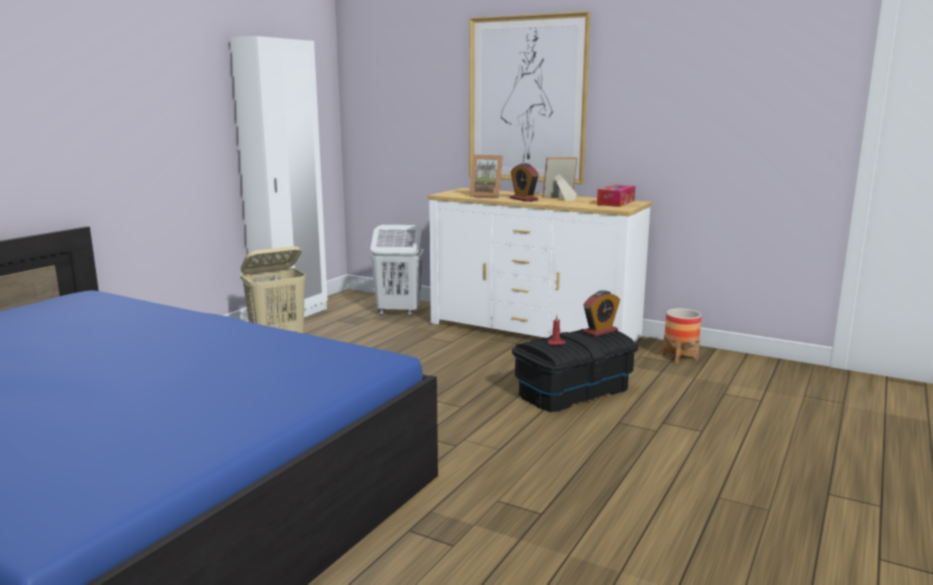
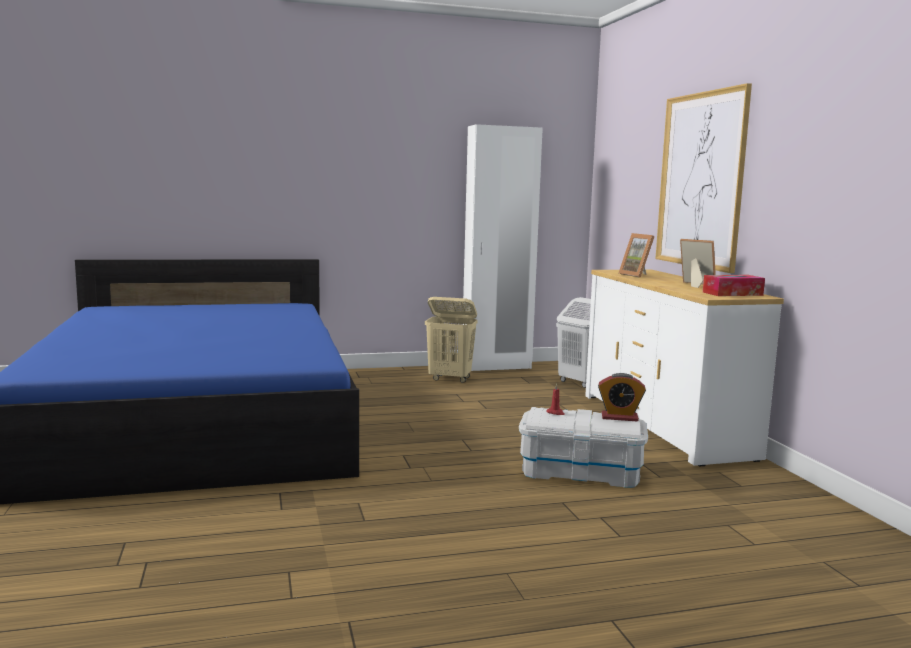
camera: 45 degrees right, 5 degrees down
(523, 199) = (656, 281): alarm clock -> none
(573, 391) = (580, 472): black storage box -> white storage box
(680, 357) = (763, 487): planter -> none

